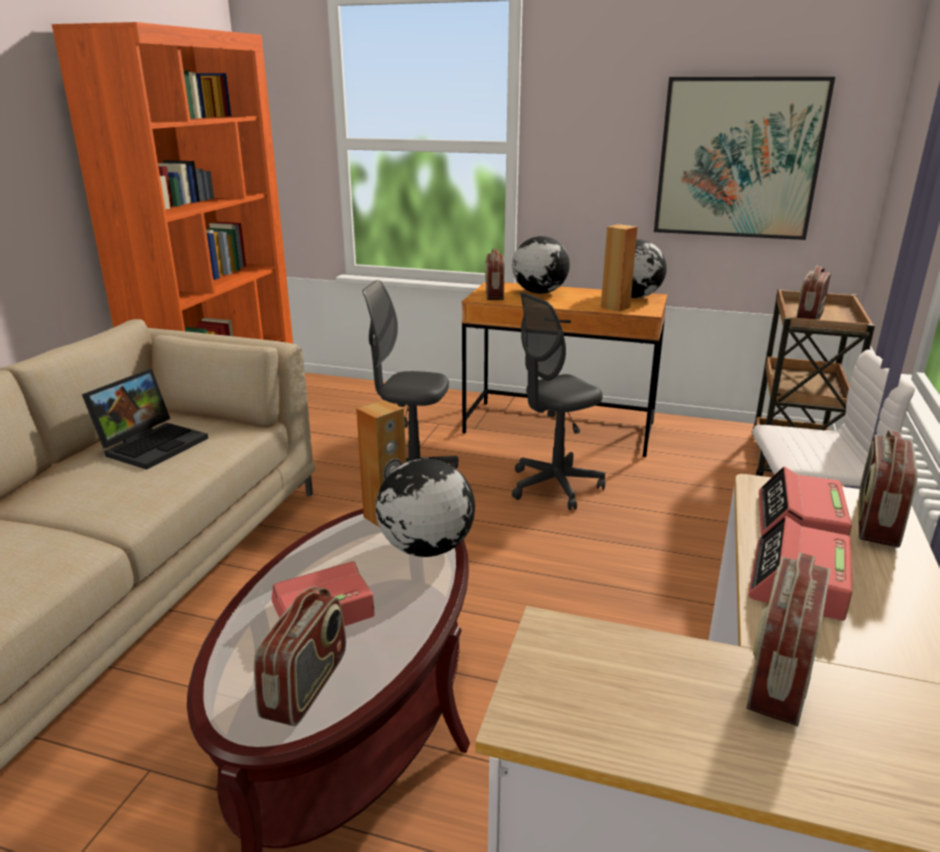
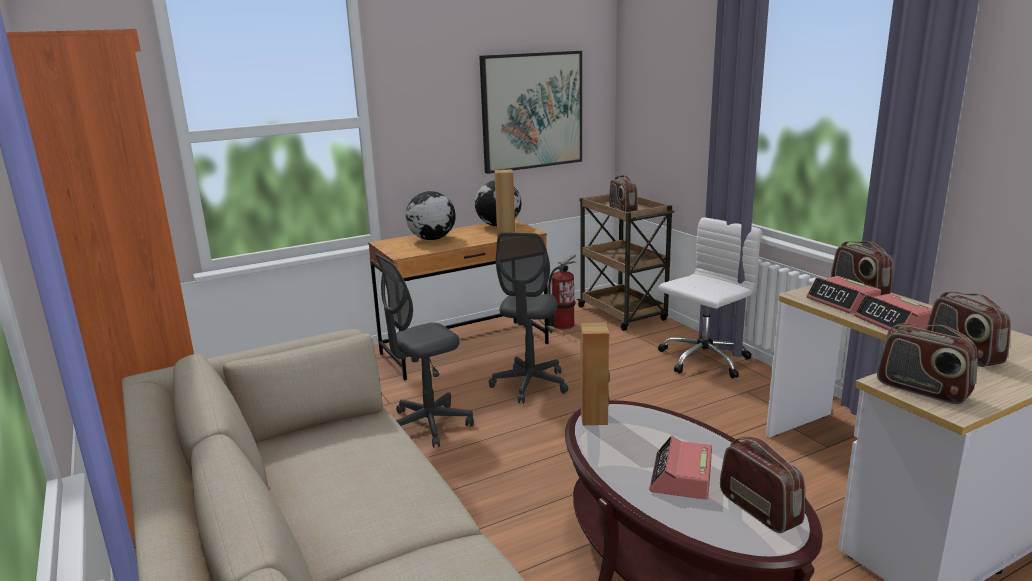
camera: 45 degrees left, 5 degrees down
(153, 444) = (330, 463): laptop -> none
(425, 548) = (653, 420): globe -> none
(494, 295) = (404, 249): radio -> radio (922, 390)
(697, 445) = (562, 325): none -> fire extinguisher

